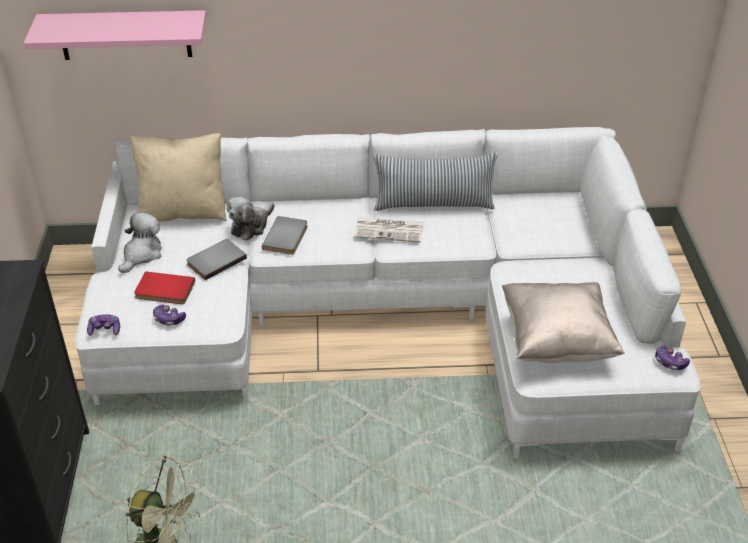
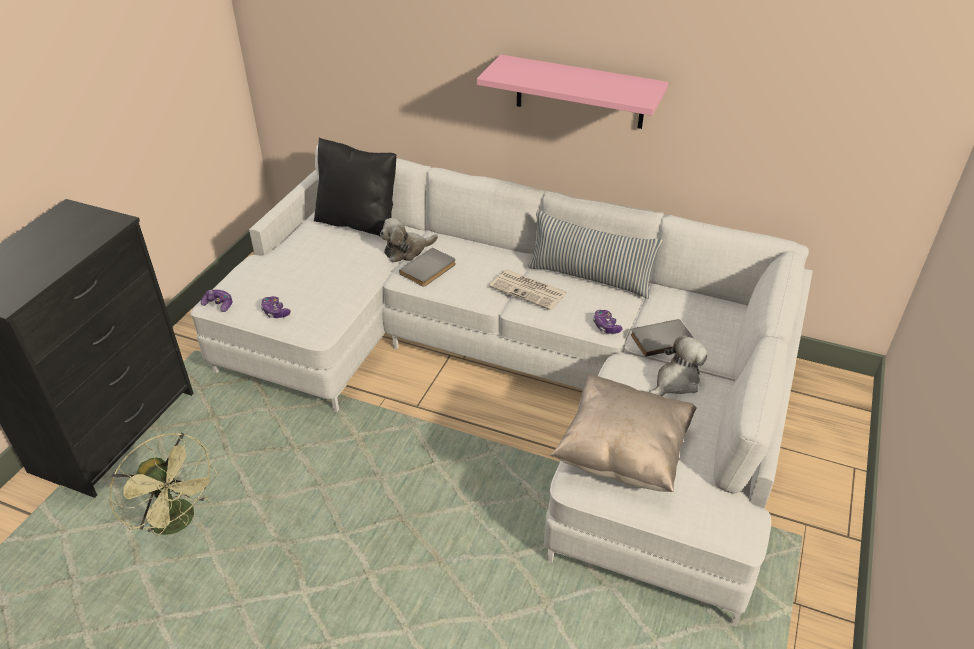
camera: 25 degrees right, 0 degrees up
(125, 35) = (337, 42): pink shelf -> pink shelf (580, 92)
(142, 254) = (297, 249): plush toy -> plush toy (675, 382)
(164, 291) = (290, 286): red book -> none
(184, 212) = (358, 222): beige pillow -> black pillow
(215, 260) = (352, 272): grey book -> grey book (661, 338)
(670, 362) = (737, 521): game controller -> game controller (606, 326)

